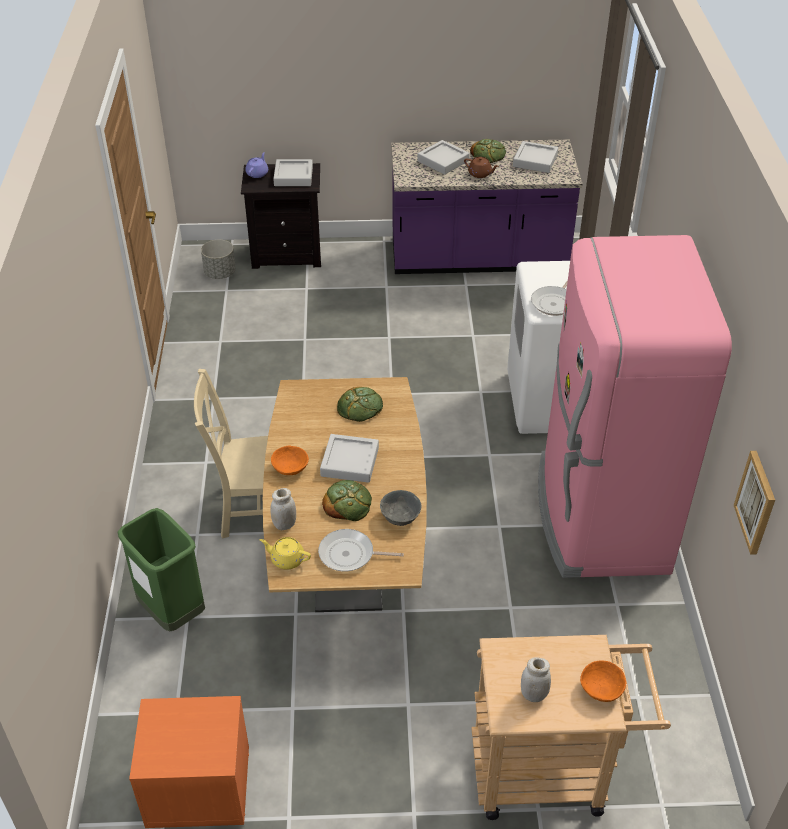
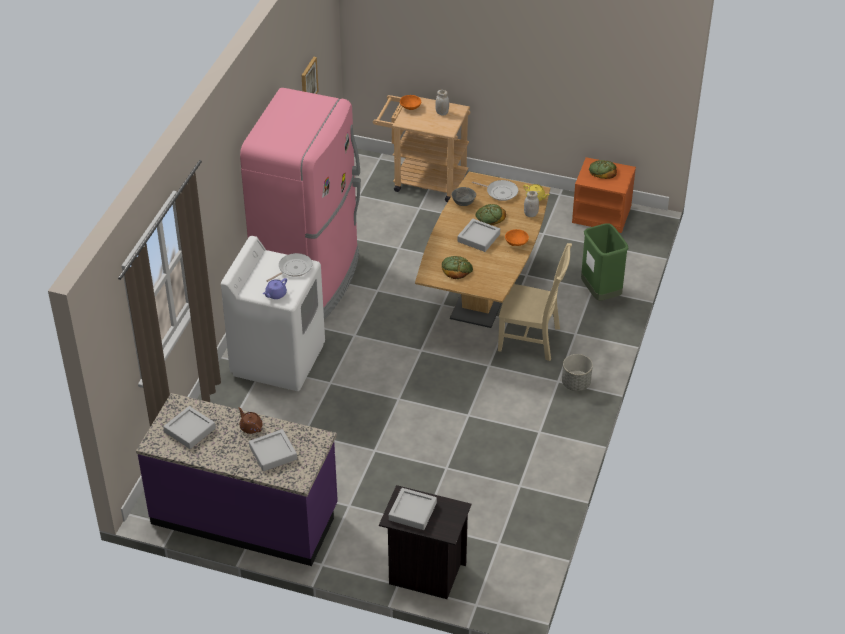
camera: 160 degrees left, 0 degrees up
(220, 273) = (498, 566): grey planter -> grey planter (575, 383)
(257, 173) = (446, 526): purple teapot -> purple teapot (275, 294)
(488, 154) = (226, 450): bread -> bread (602, 171)

